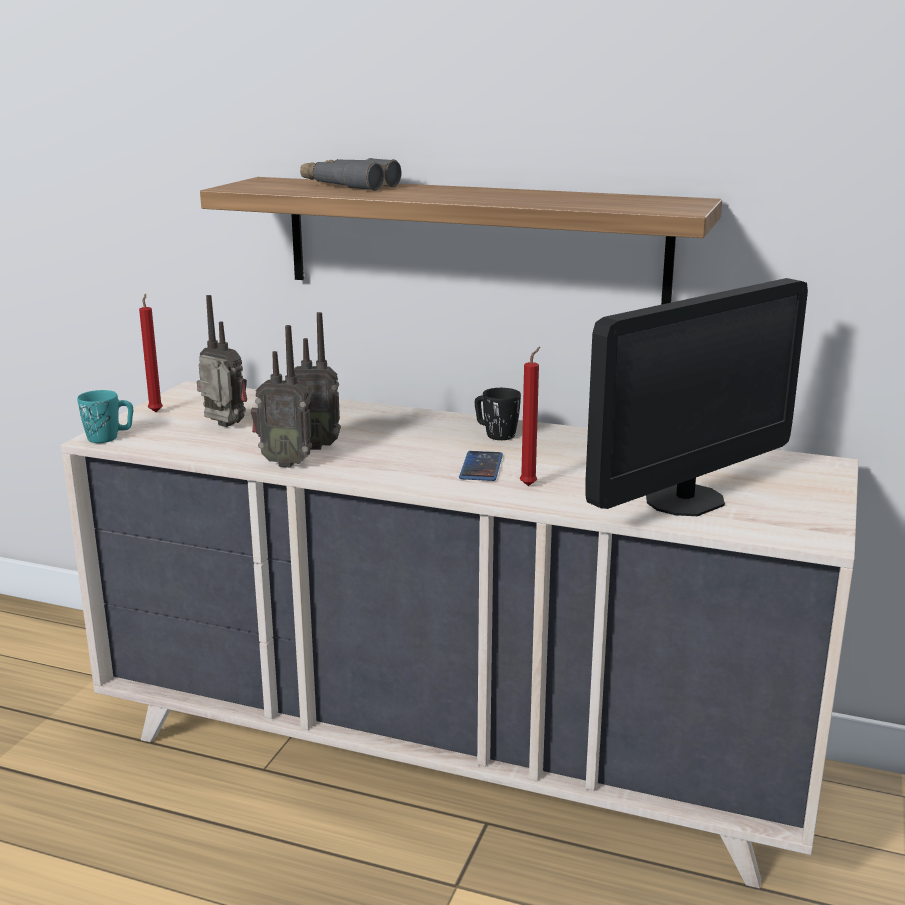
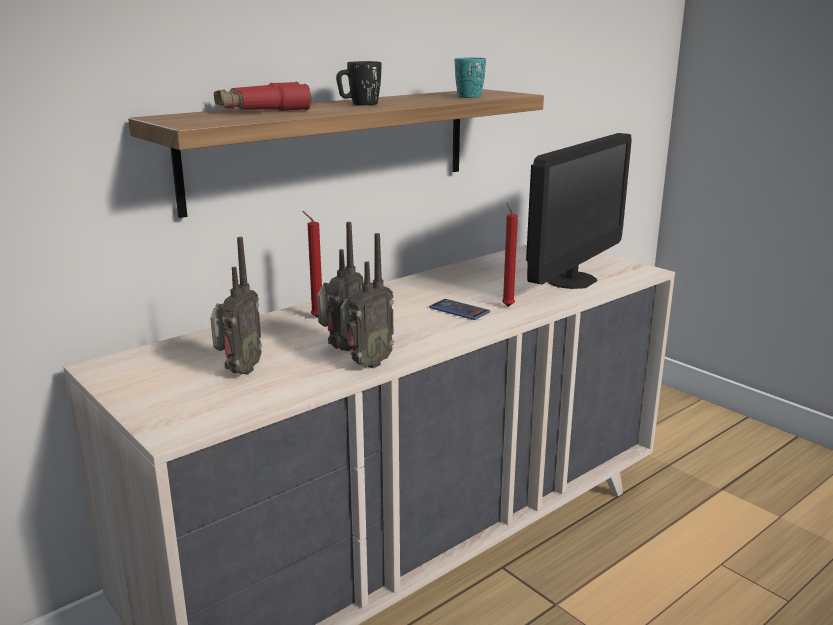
camera: 60 degrees left, 0 degrees up
(109, 437) = (179, 427): turquoise mug -> turquoise mug (470, 96)
(156, 411) = (137, 393): red candle -> red candle (315, 317)
(223, 427) = (238, 372): radio -> radio turned 135 degrees clockwise
(349, 185) = (262, 110): grey binoculars -> red binoculars
(495, 434) = (402, 293): black mug -> black mug (359, 104)
(684, 500) = (571, 280): monitor -> monitor turned 45 degrees clockwise

